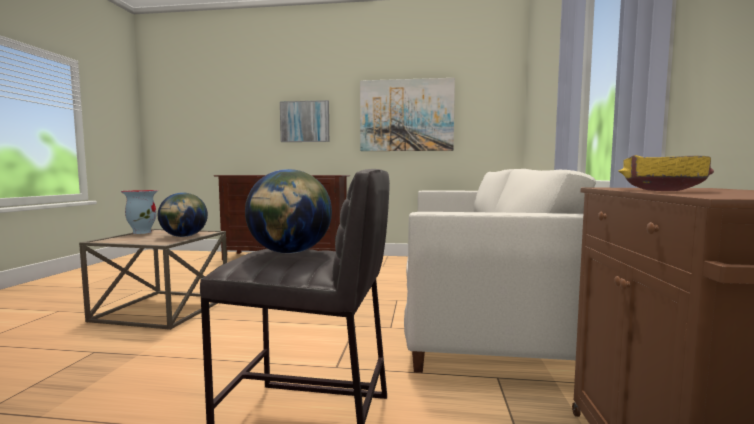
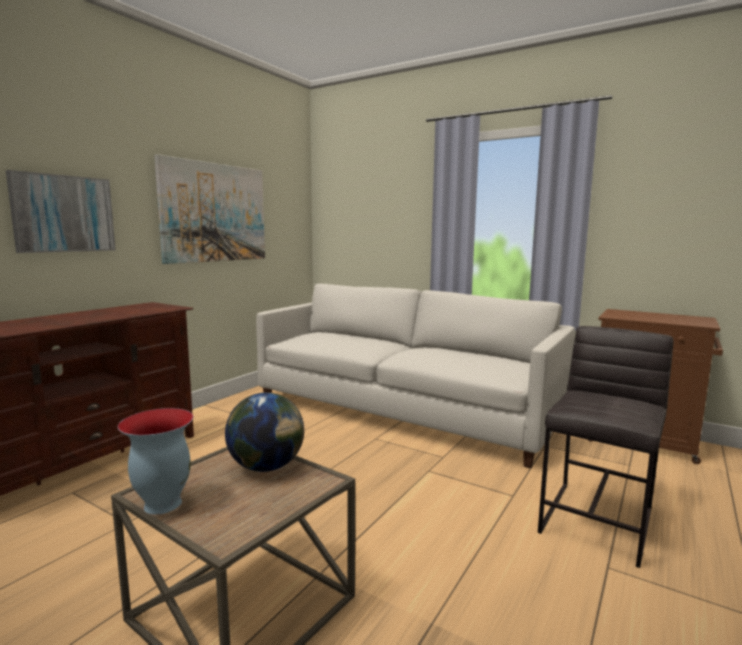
camera: 65 degrees left, 5 degrees up
(290, 252) = (607, 402): globe -> none
(663, 190) = (656, 319): yellow bowl -> none

